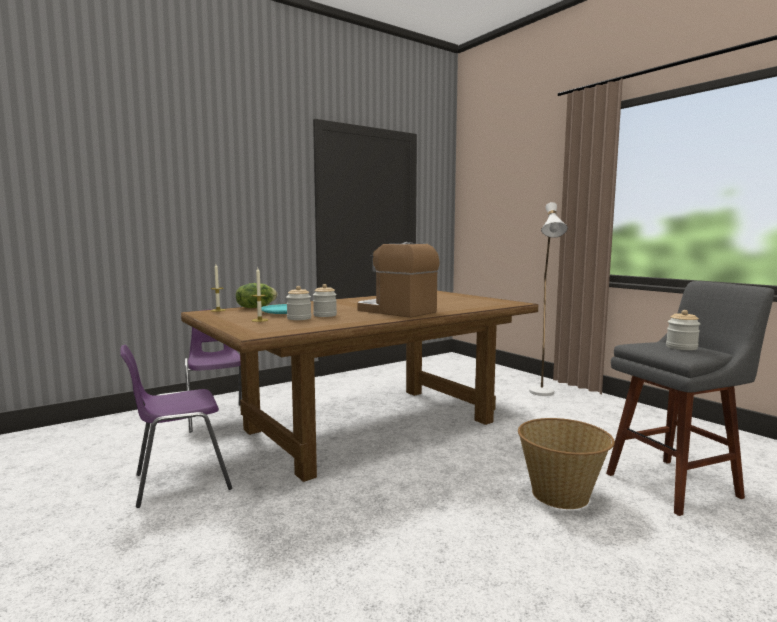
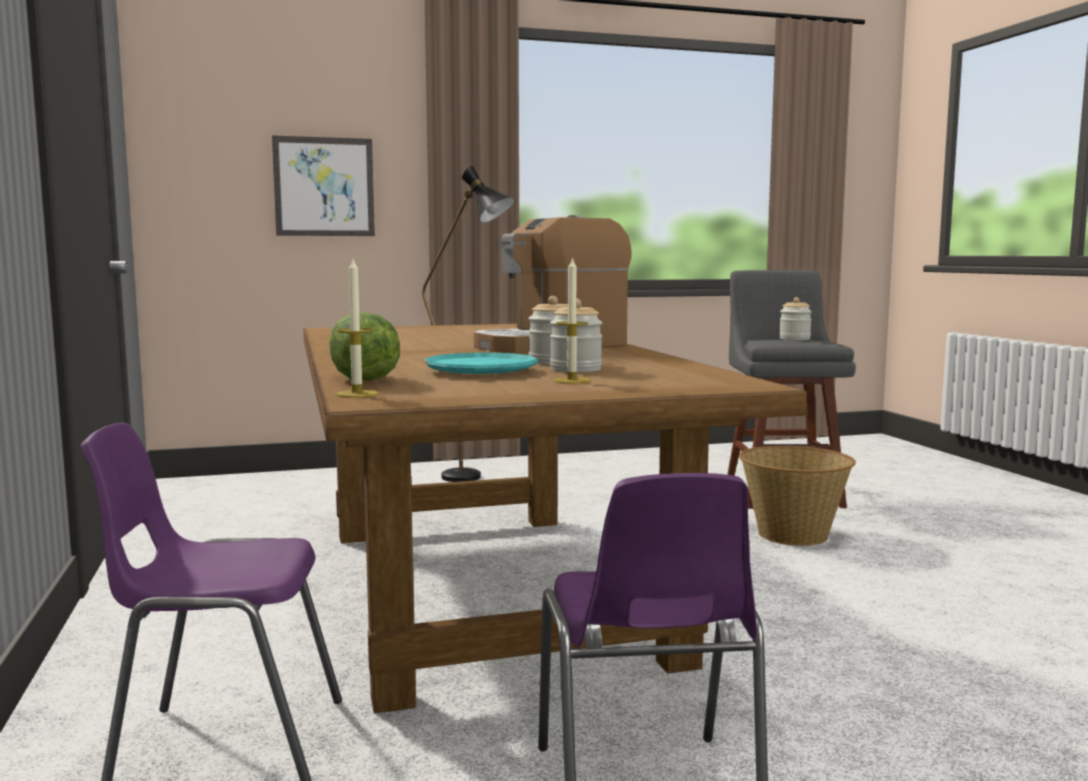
camera: 70 degrees left, 0 degrees up
(521, 216) = (324, 187): none -> picture
(543, 395) = (474, 479): white floor lamp -> black floor lamp

